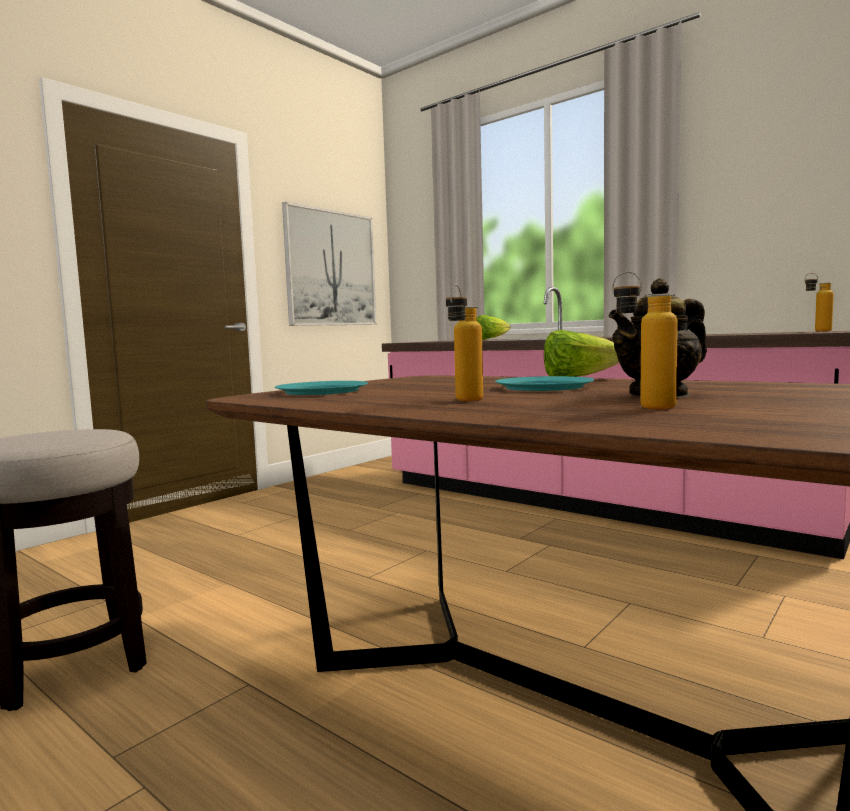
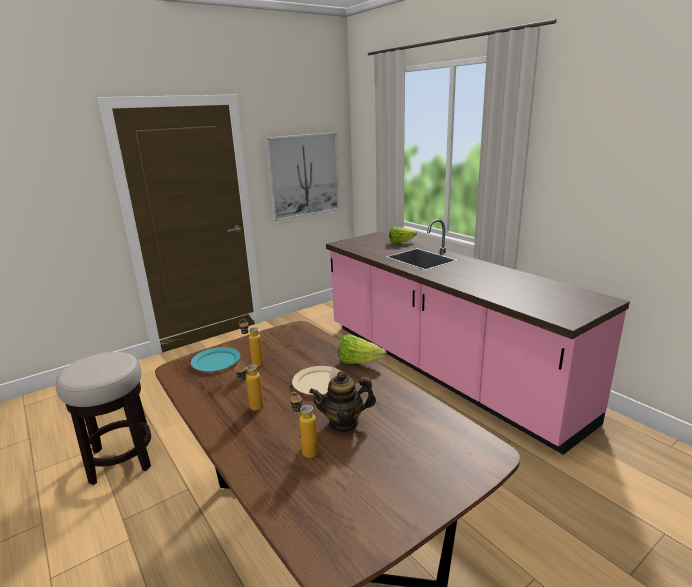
camera: 15 degrees right, 15 degrees up
(543, 387) = (318, 382): turquoise plate -> beige plate
(816, 331) = (590, 298): bottle -> bottle (253, 363)

